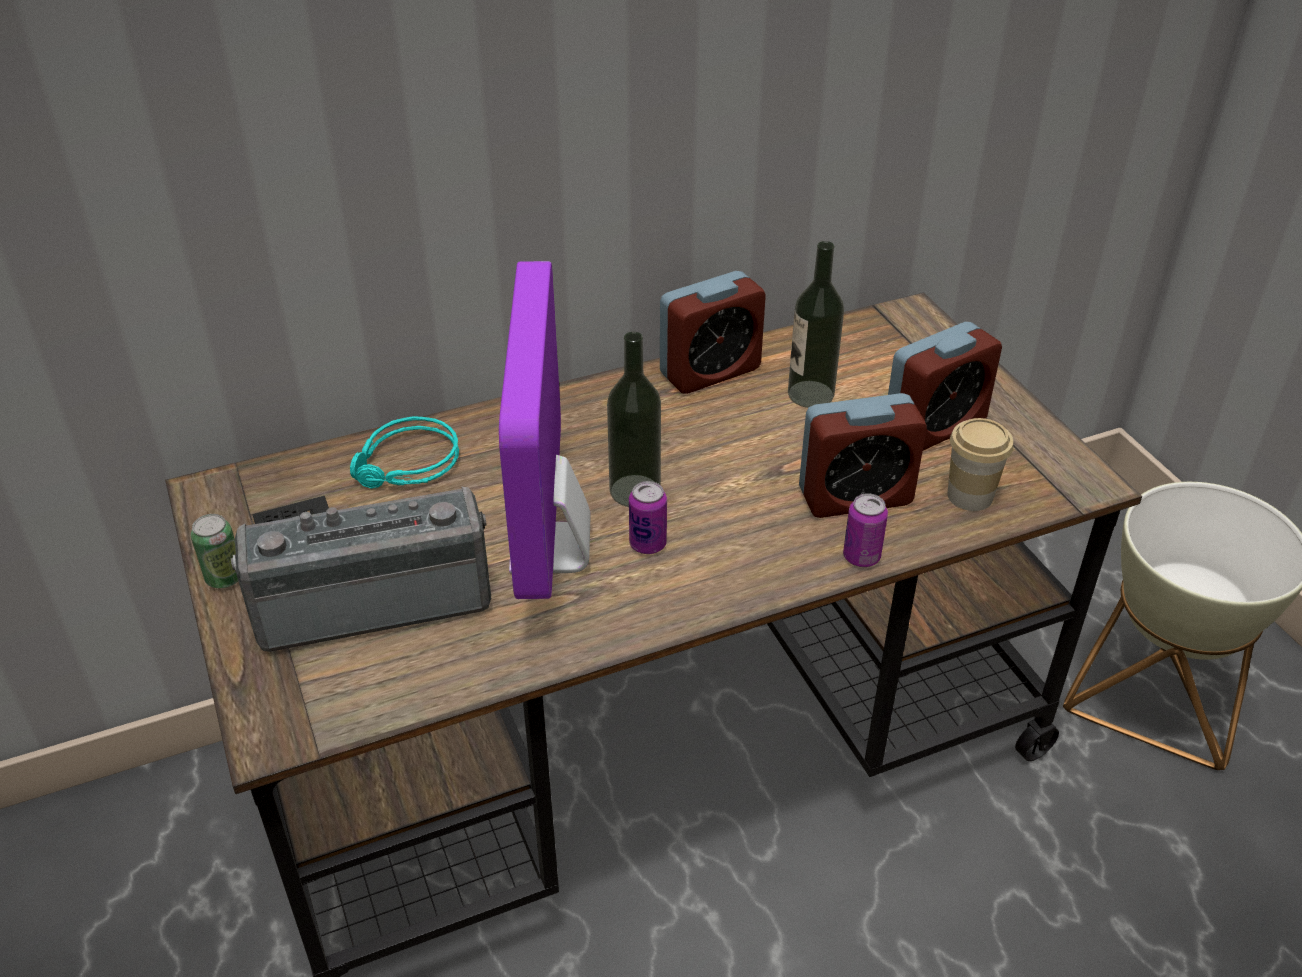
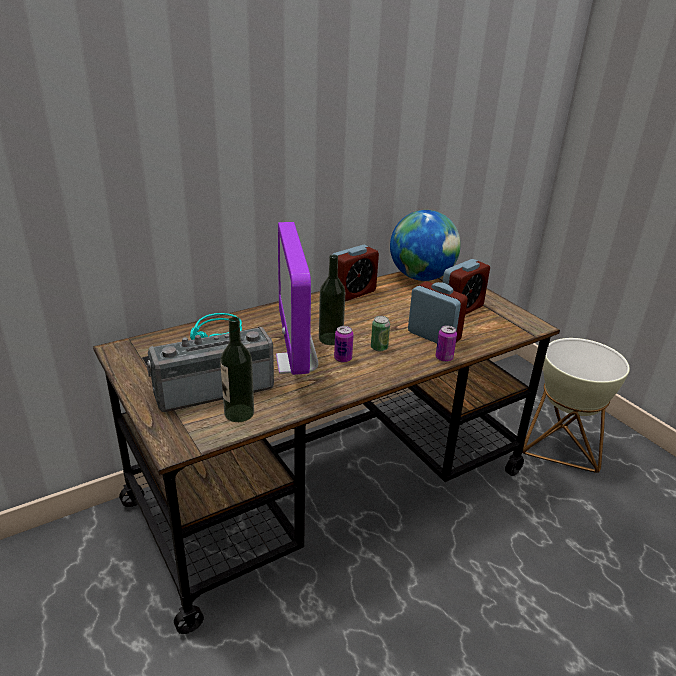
camera: 10 degrees left, 10 degrees down
(224, 577) = (133, 384): can -> can (379, 348)
(810, 394) = (401, 299): bottle -> bottle (239, 413)
(855, 496) = (434, 336): alarm clock -> alarm clock turned 120 degrees counterclockwise
(869, 335) = (421, 277): none -> globe
(970, 496) = (485, 333): cup -> none

